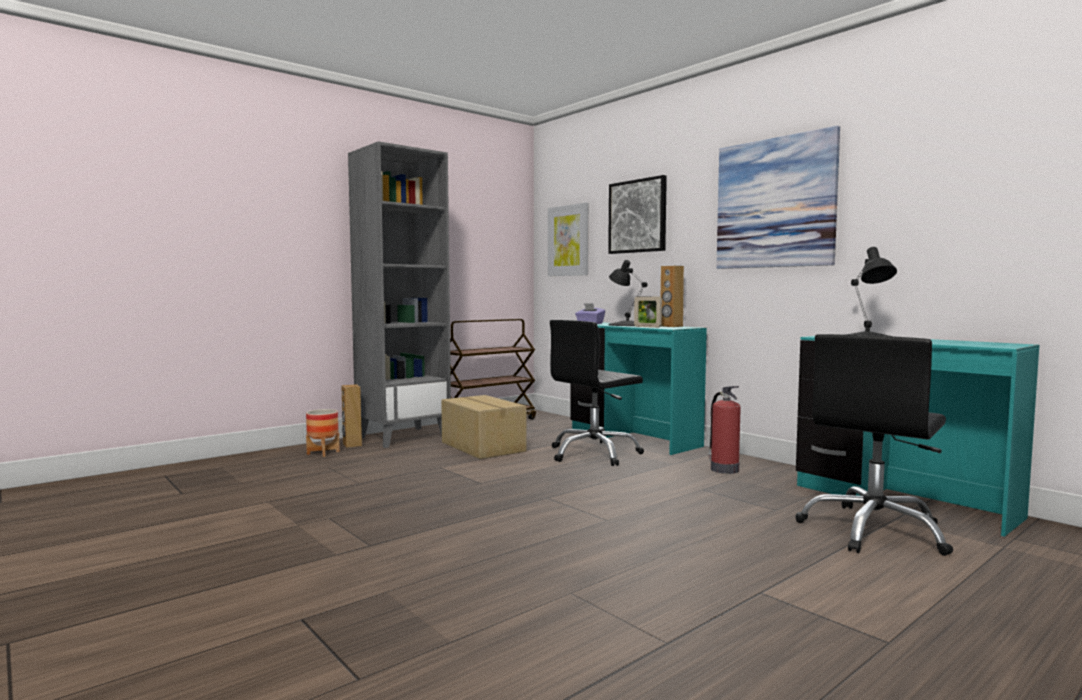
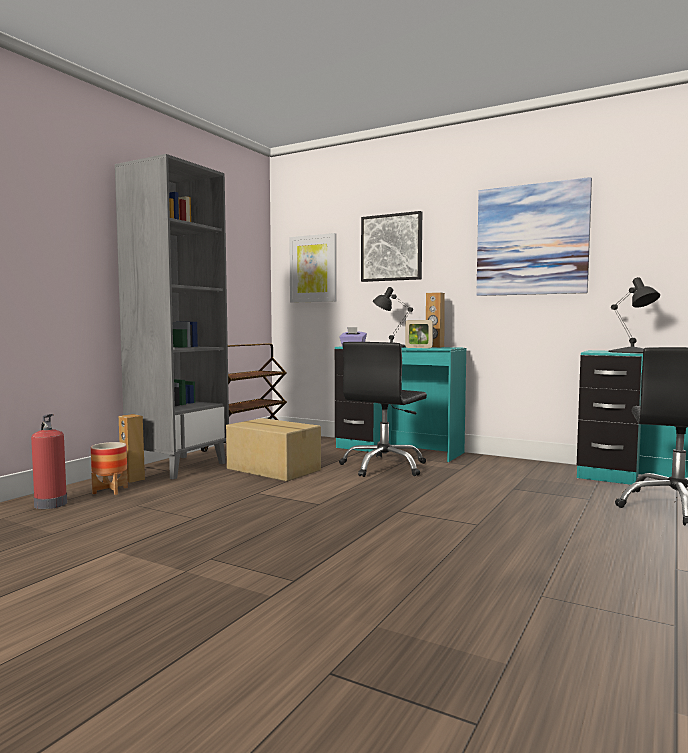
camera: 20 degrees left, 0 degrees up
(723, 469) = (505, 470): fire extinguisher -> fire extinguisher (50, 504)

